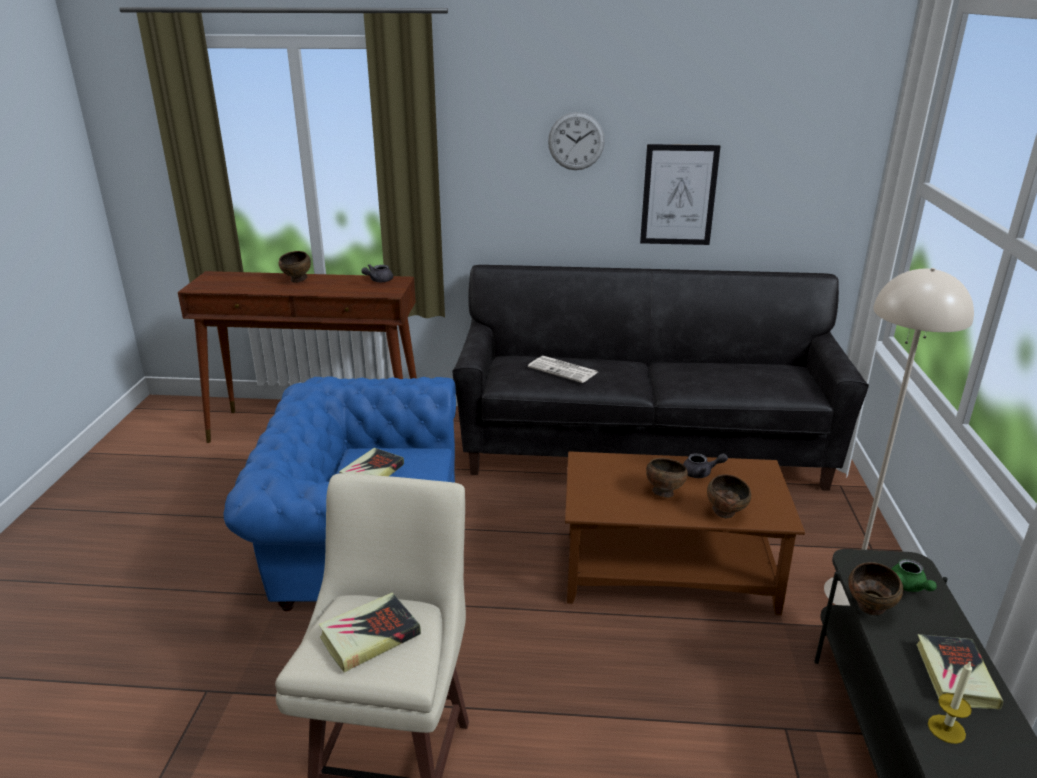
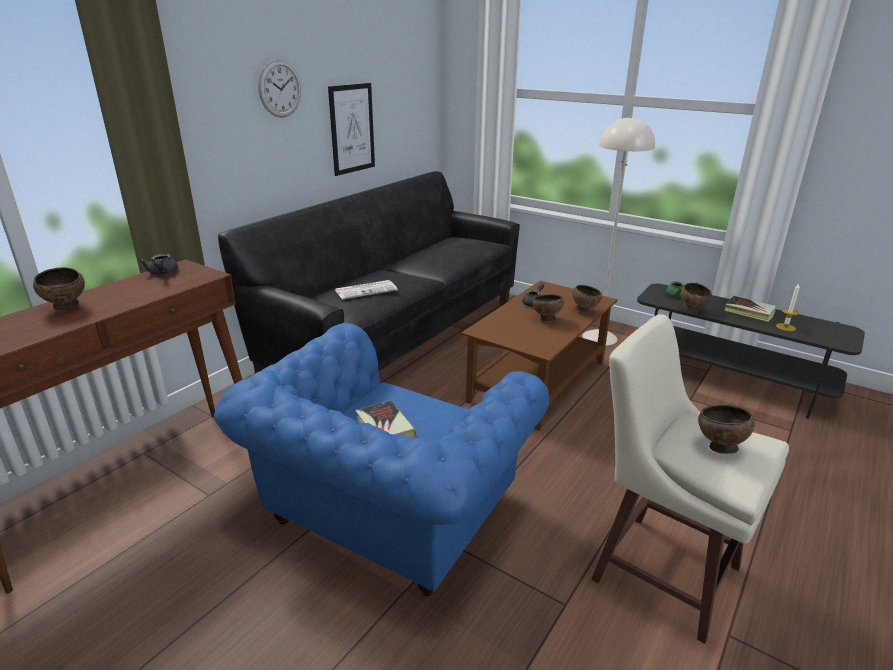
camera: 60 degrees left, 0 degrees up
(370, 636) = (719, 448): book -> brown bowl

